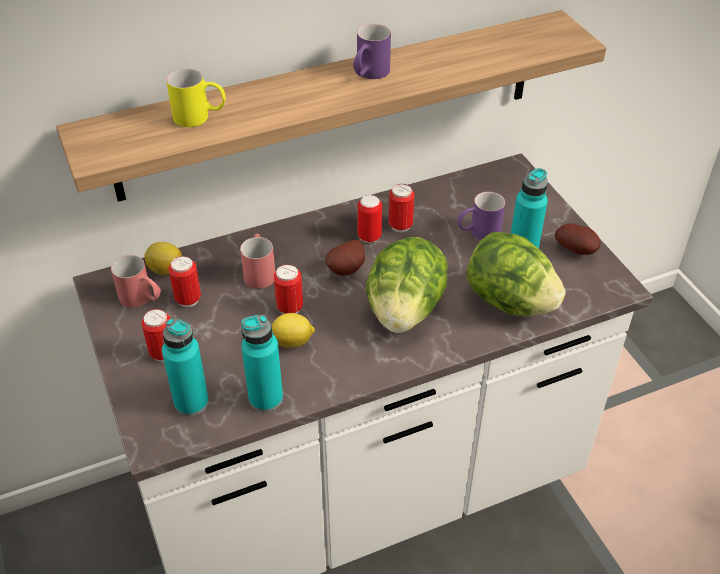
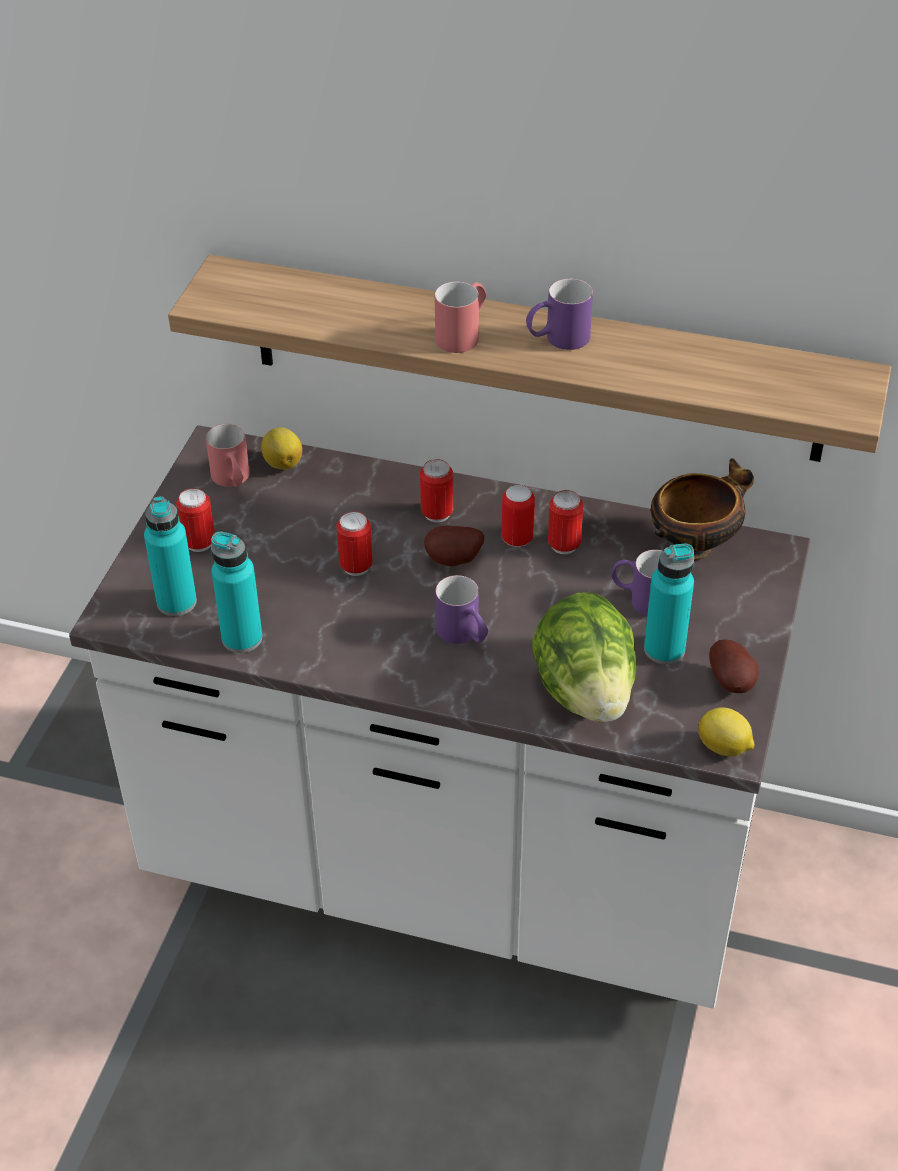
camera: 40 degrees right, 0 degrees up
(188, 299) = (273, 504): can -> can (437, 513)
(200, 117) = (339, 307): yellow mug -> none
(259, 271) = (367, 514): red mug -> red mug (463, 334)
(293, 342) = (323, 601): lemon -> lemon (724, 748)
(405, 311) = (464, 635): lettuce -> purple mug
(470, 187) = (695, 545): none -> bowl

